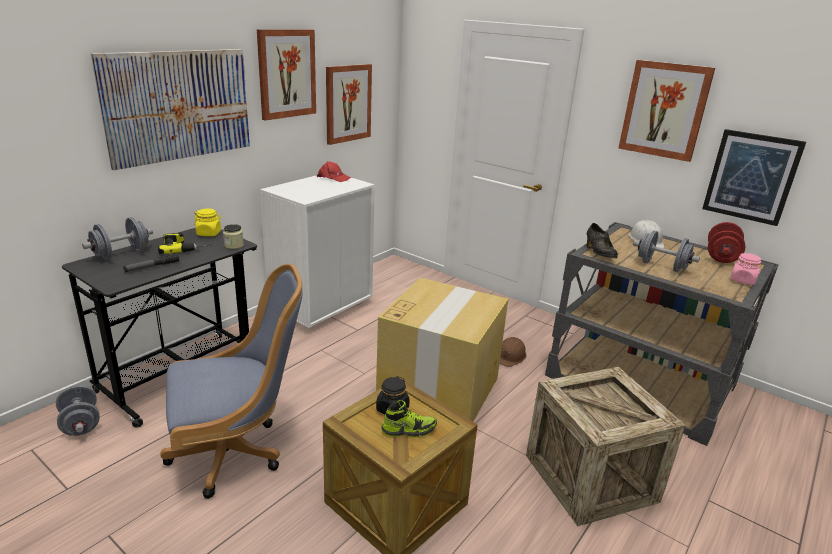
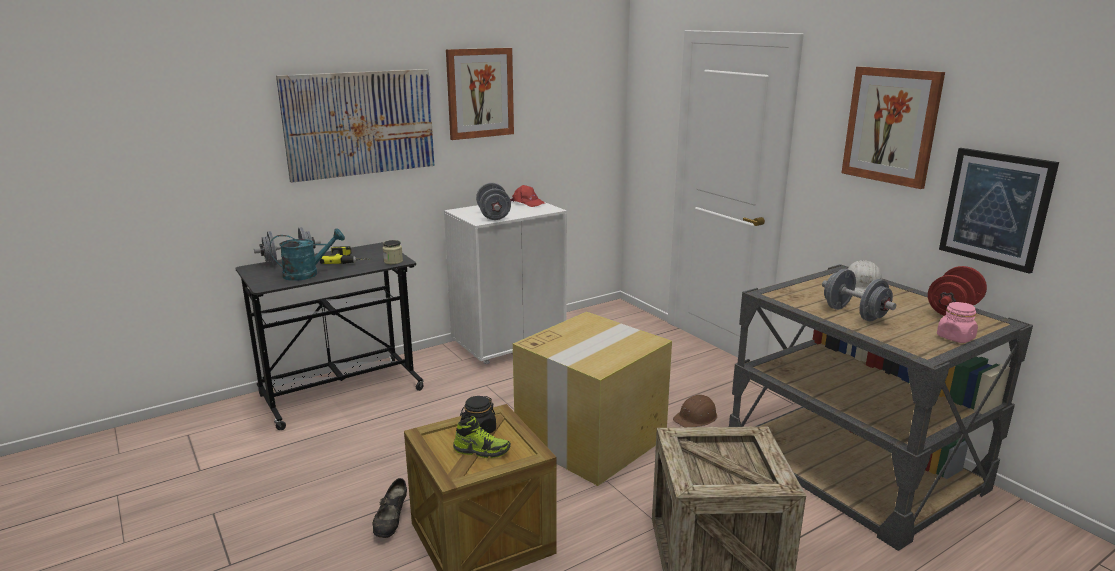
camera: 20 degrees right, 5 degrees down
(81, 424) = (236, 420): grey dumbbell -> grey dumbbell (493, 216)
(152, 267) = (307, 274): flashlight -> turquoise watering can
(209, 233) = (378, 250): yellow jar -> none
(237, 452) = (355, 465): blue office chair -> none
(348, 103) = (555, 124): picture -> none
(599, 254) = (782, 295): black shoe -> black shoe (391, 522)

